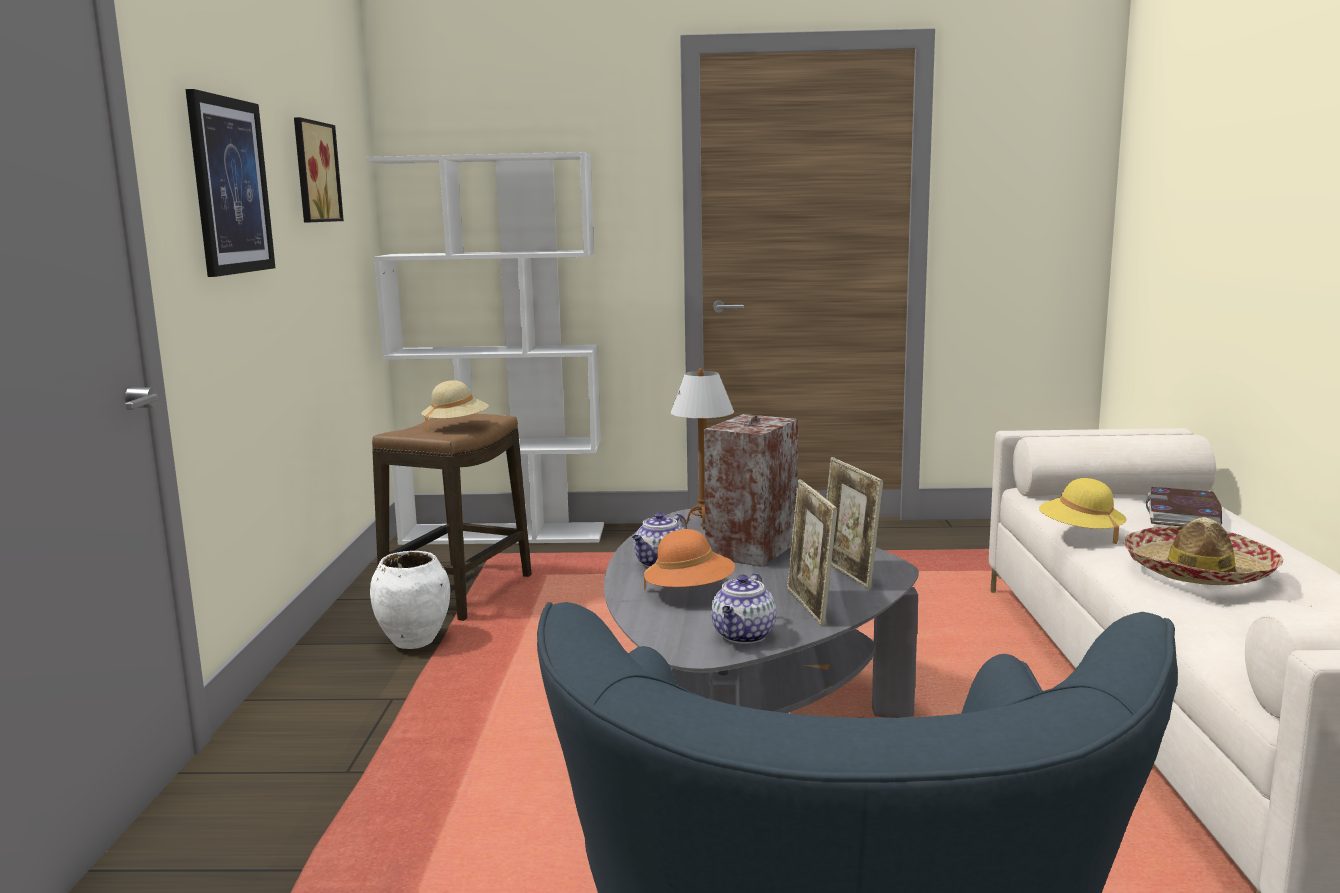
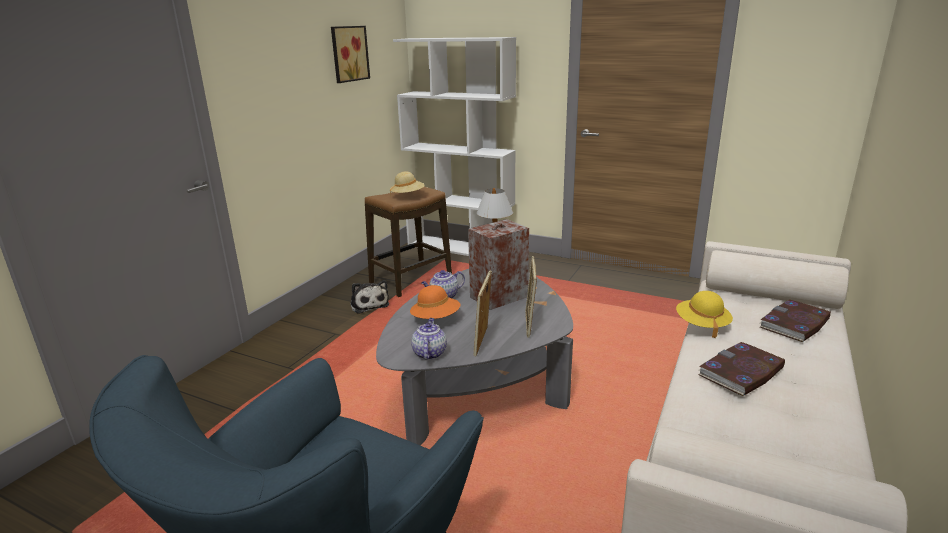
camera: 25 degrees right, 10 degrees up
(230, 186) = (276, 71): picture -> none
(414, 641) = (369, 304): white vase -> plush toy
(744, 636) = (429, 353): teapot -> teapot turned 135 degrees clockwise
(1199, 571) = (741, 372): hat -> book

